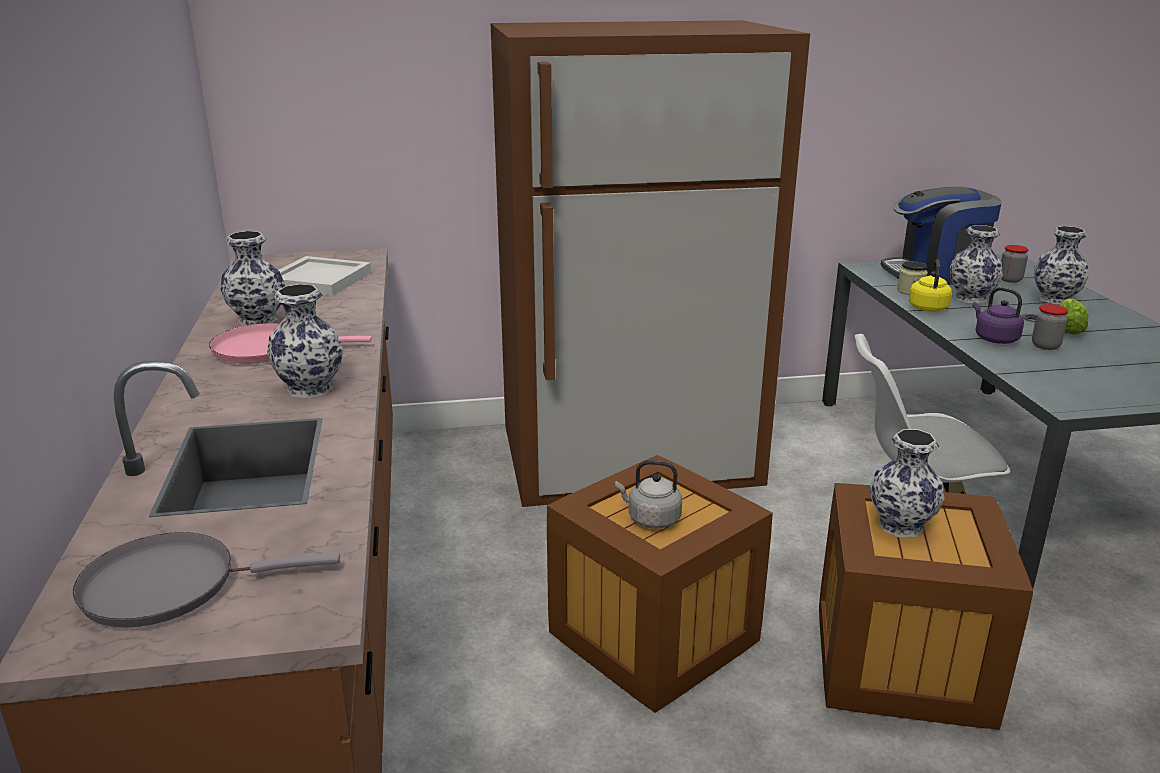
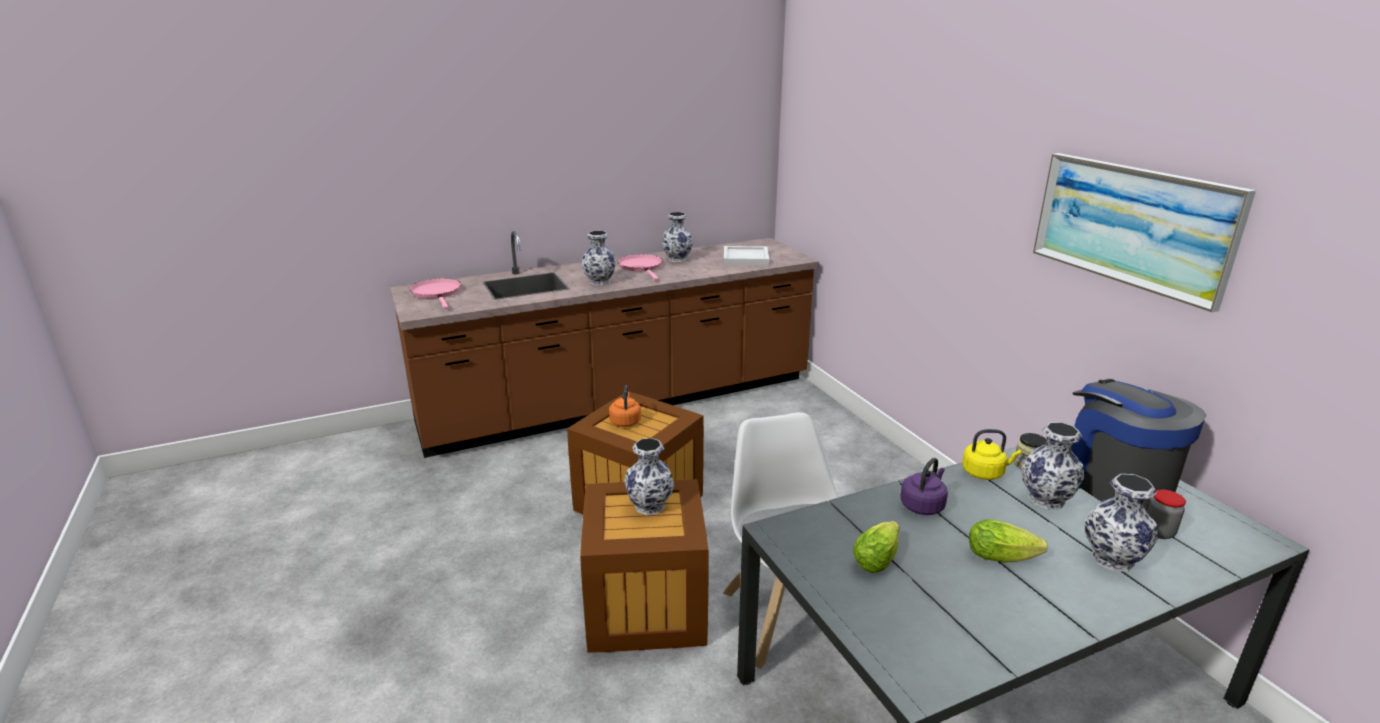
camera: 75 degrees right, 0 degrees up
(170, 585) = (437, 293): grey frying pan -> pink frying pan
(630, 455) = (852, 468): brown fridge -> none
(651, 519) = (625, 421): grey kettle -> orange kettle
(856, 62) = (1132, 225): none -> picture
(1045, 346) = (929, 535): jar -> none
(1092, 370) = (878, 557): none -> lettuce

